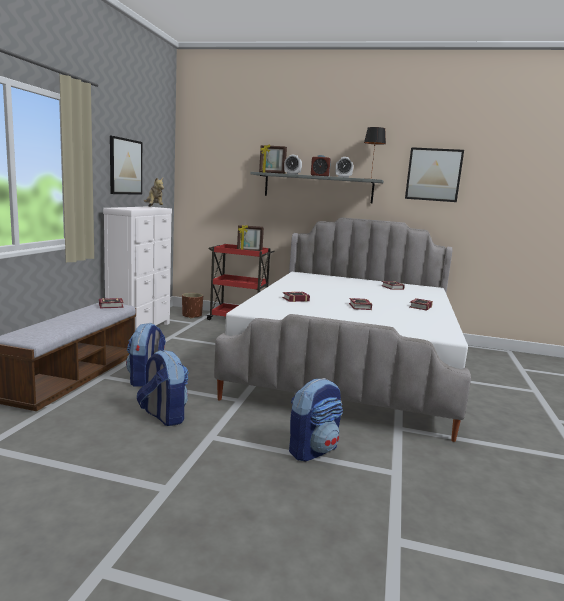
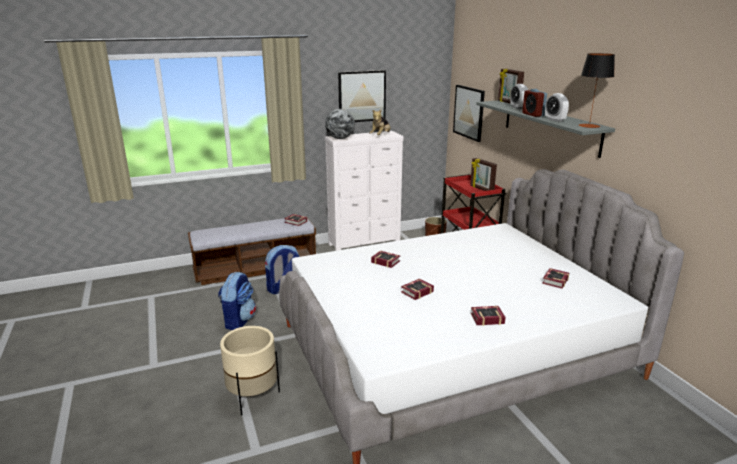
camera: 55 degrees right, 10 degrees up
(127, 208) = (340, 138): none -> globe
(313, 450) = (253, 397): backpack -> beige planter
(433, 174) = (678, 129): picture -> picture (469, 112)

